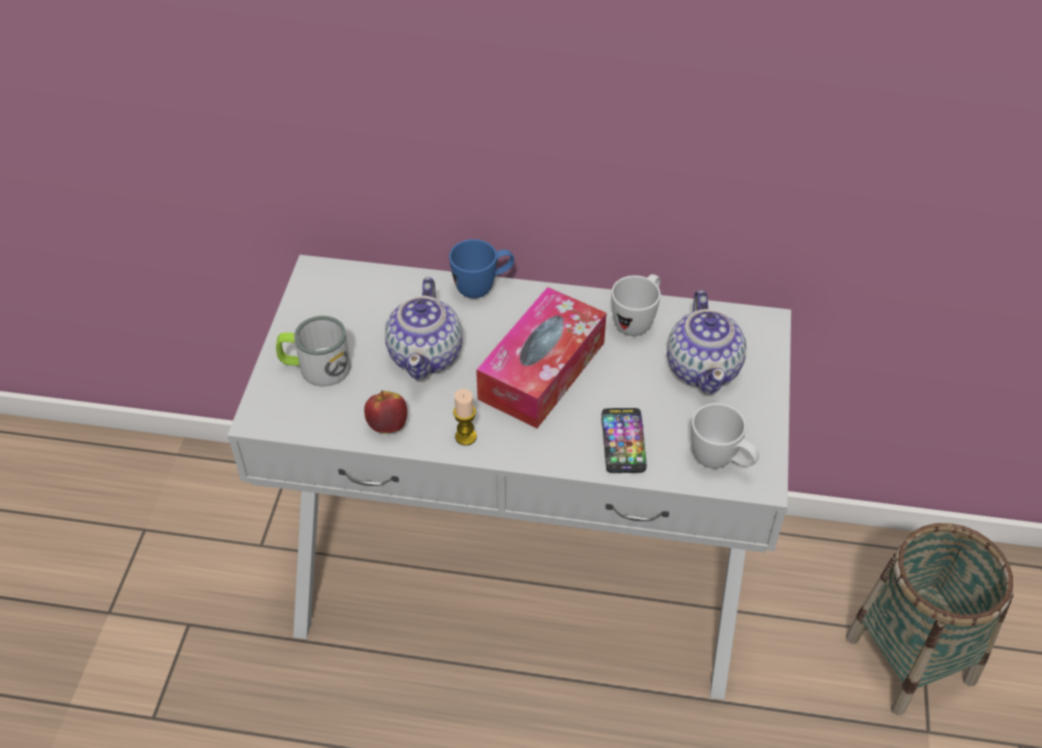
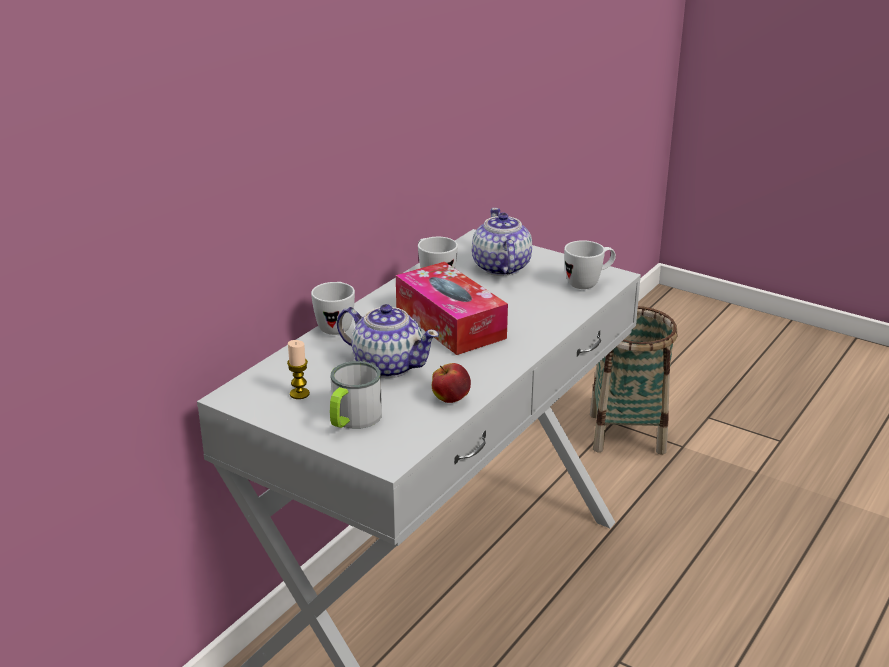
camera: 65 degrees left, 20 degrees down
(466, 436) = (491, 368): candle -> candle (299, 394)
(483, 287) = (336, 326): blue mug -> white mug
(623, 441) = (545, 310): phone -> none
(703, 368) = (500, 268): teapot -> teapot turned 120 degrees counterclockwise

